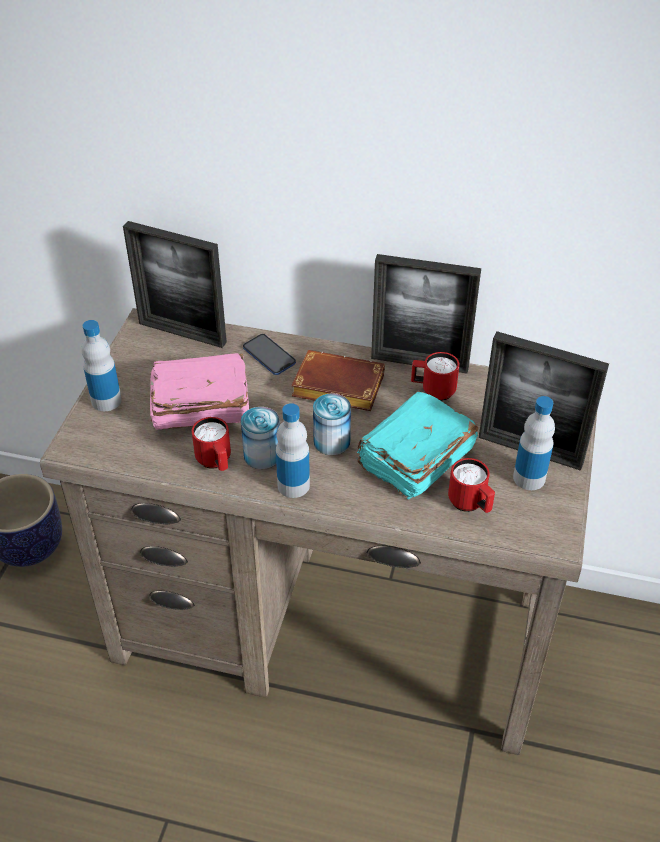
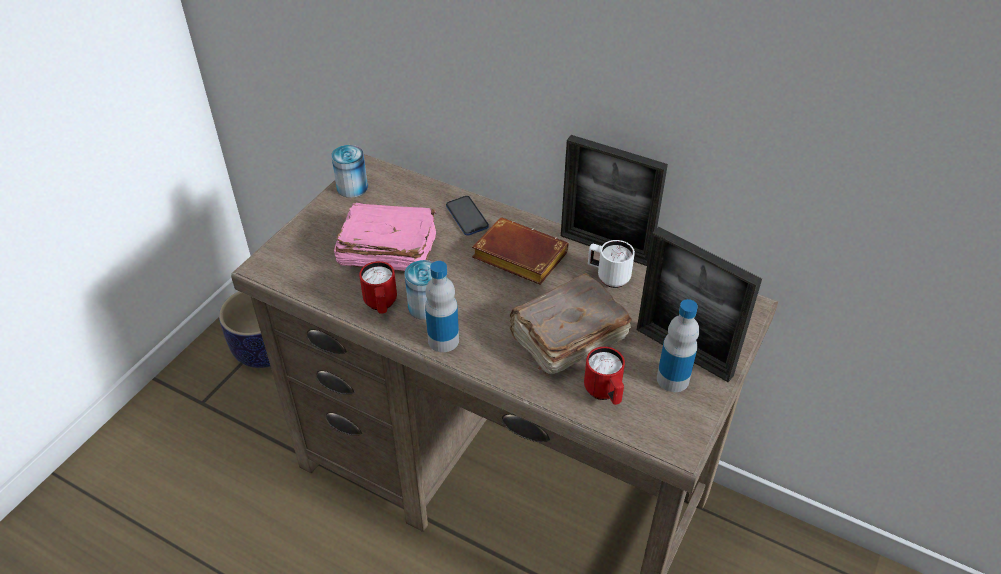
camera: 15 degrees right, 0 degrees up
(106, 401) = (308, 231): bottle -> none
(182, 333) = (397, 183): picture frame -> none
(331, 441) = (494, 306): can -> can (352, 187)
(414, 459) = (566, 338): turquoise book -> brown book
(433, 391) = (608, 277): red mug -> white mug

